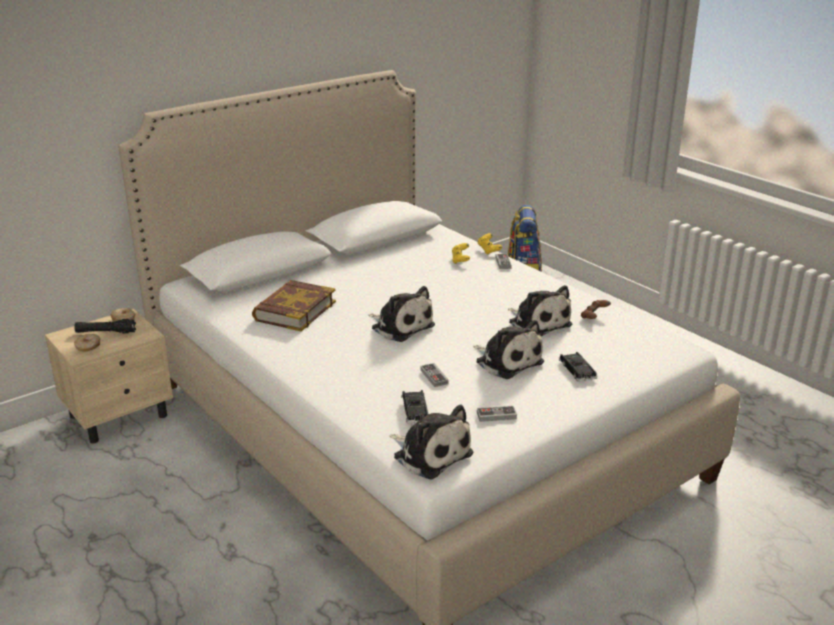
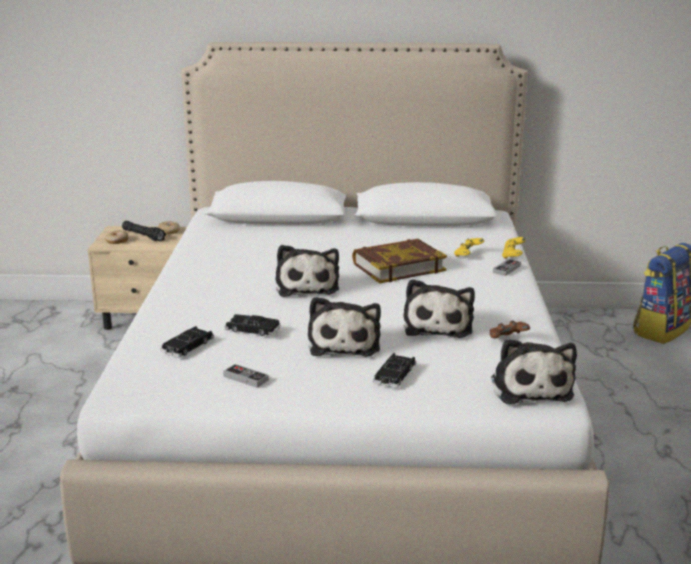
camera: 40 degrees right, 5 degrees down
(294, 311) = (249, 250): book -> book (398, 267)
(430, 454) = (140, 382): plush toy -> plush toy (530, 387)
(434, 377) = (252, 329): game controller -> black toy car

